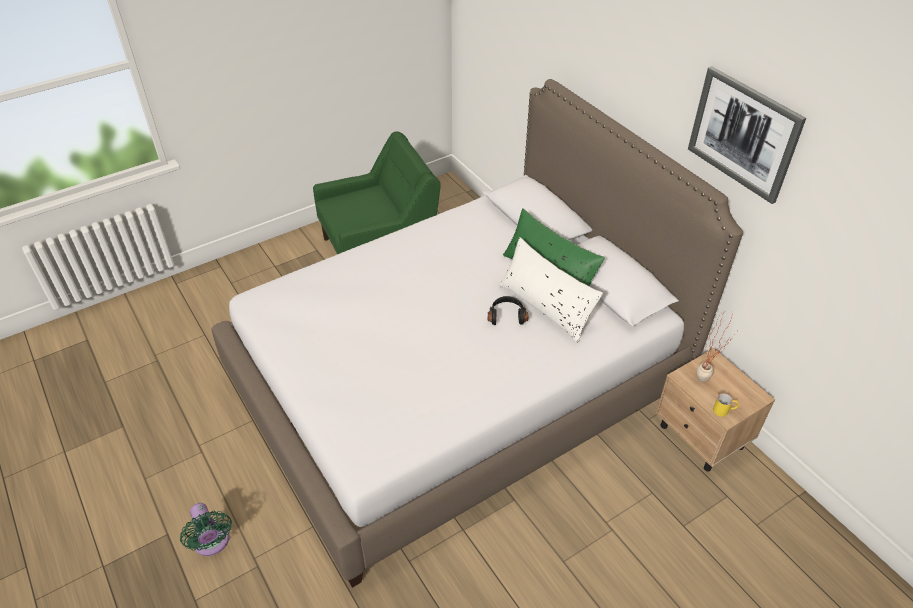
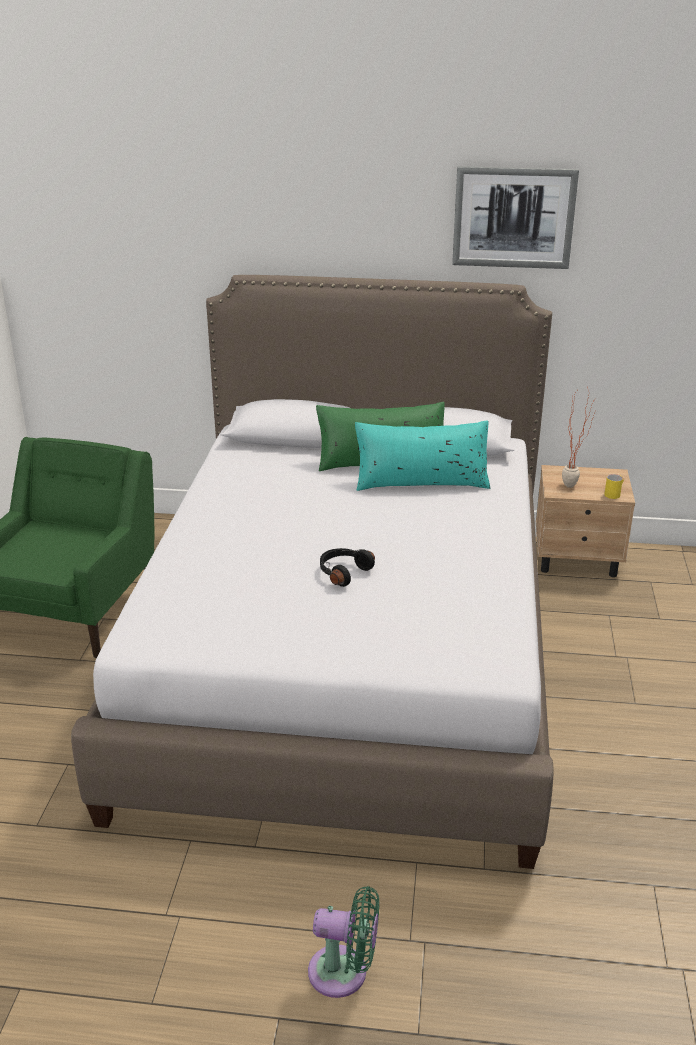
camera: 50 degrees left, 15 degrees down
(506, 315) = (405, 504): black headphones -> black headphones (343, 572)
(546, 306) = (421, 482): white pillow -> turquoise pillow

